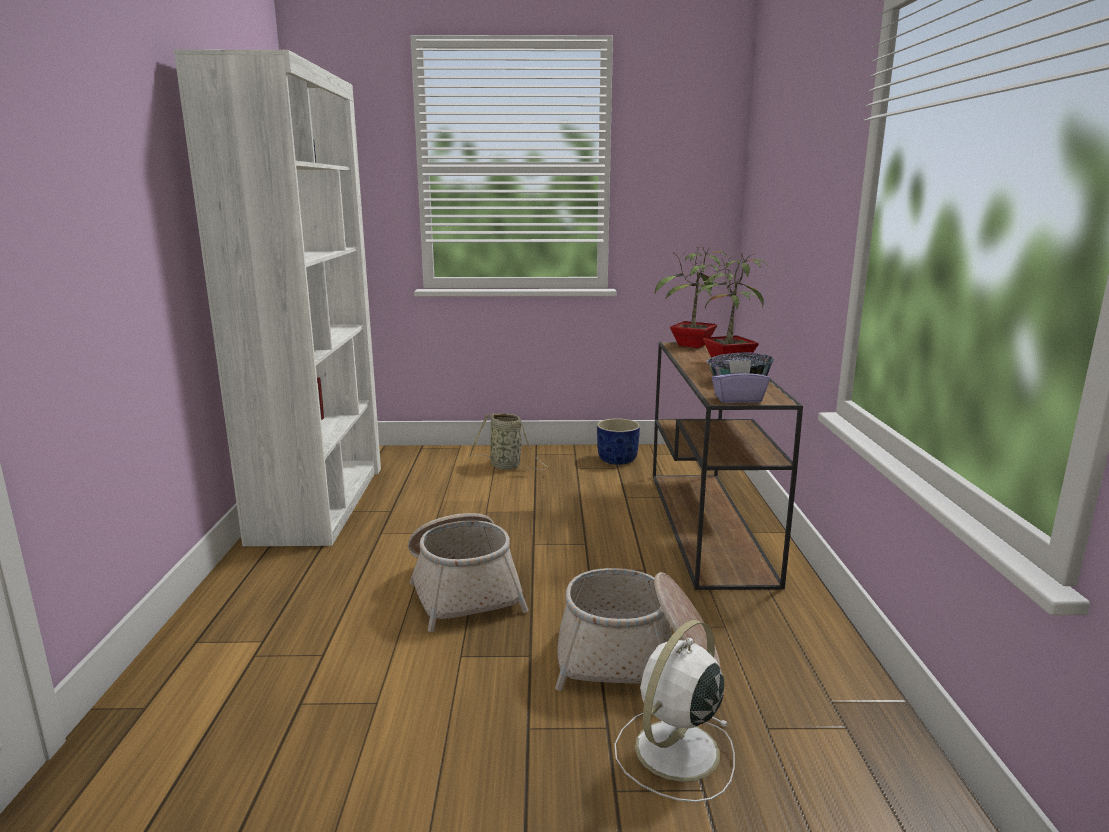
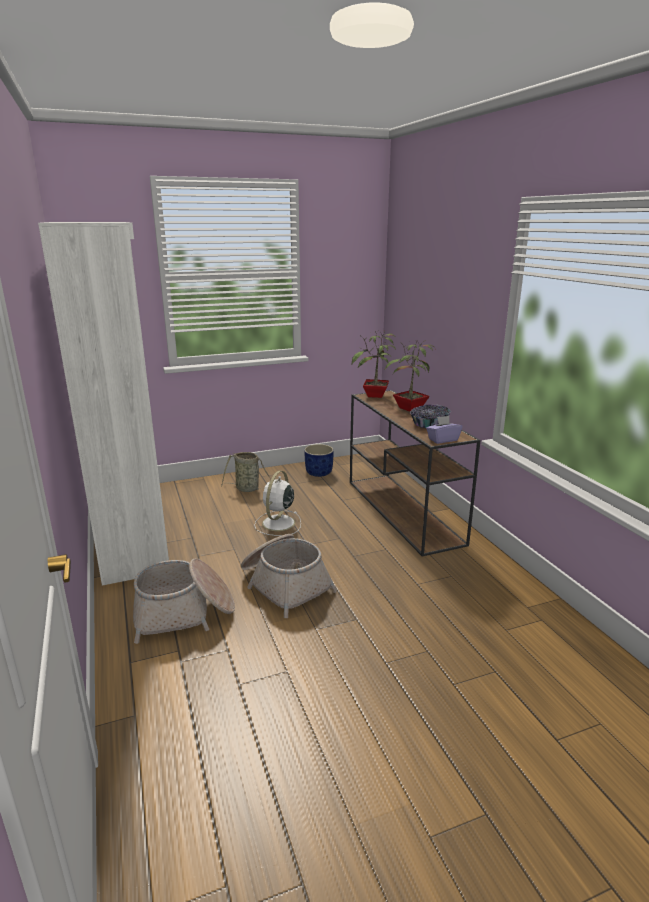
camera: 20 degrees left, 5 degrees up
(635, 659) = (417, 607): basket -> basket (184, 613)
(675, 752) = (470, 655): white fan -> white fan (278, 524)

